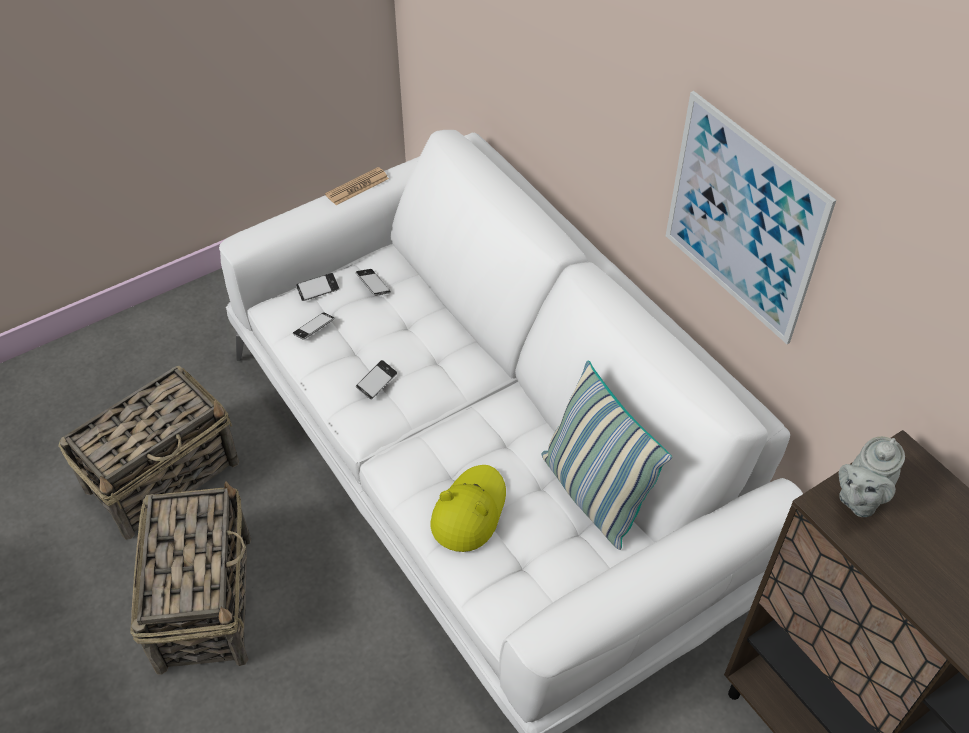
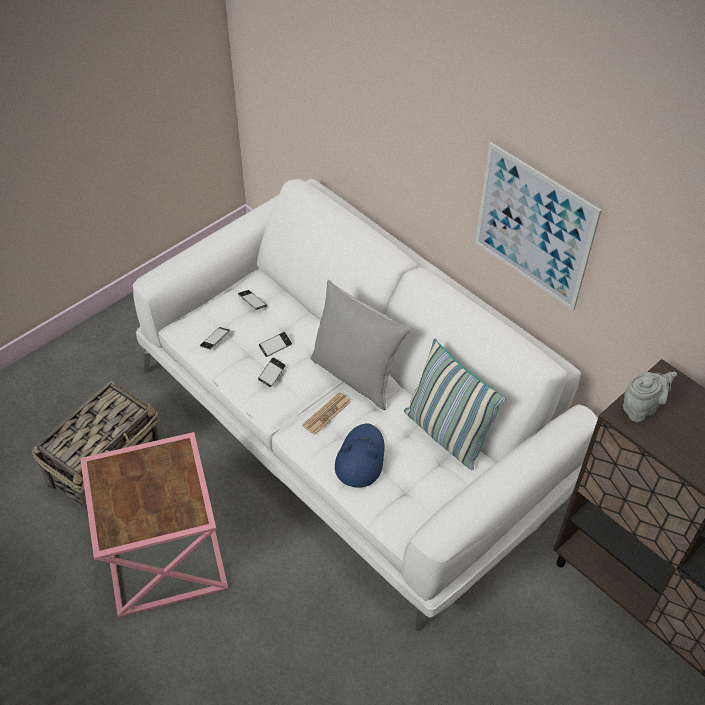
camera: 10 degrees left, 0 degrees up
(205, 600) = (162, 554): basket -> pink side table
(318, 289) = (211, 310): phone -> phone (275, 346)
(357, 187) = (228, 229): newspaper -> newspaper (326, 414)
(469, 511) = (360, 458): yellow hat -> blue hat
(487, 398) = (356, 375): none -> grey pillow
(859, 498) = (641, 408): grey teapot -> grey teapot turned 150 degrees counterclockwise

